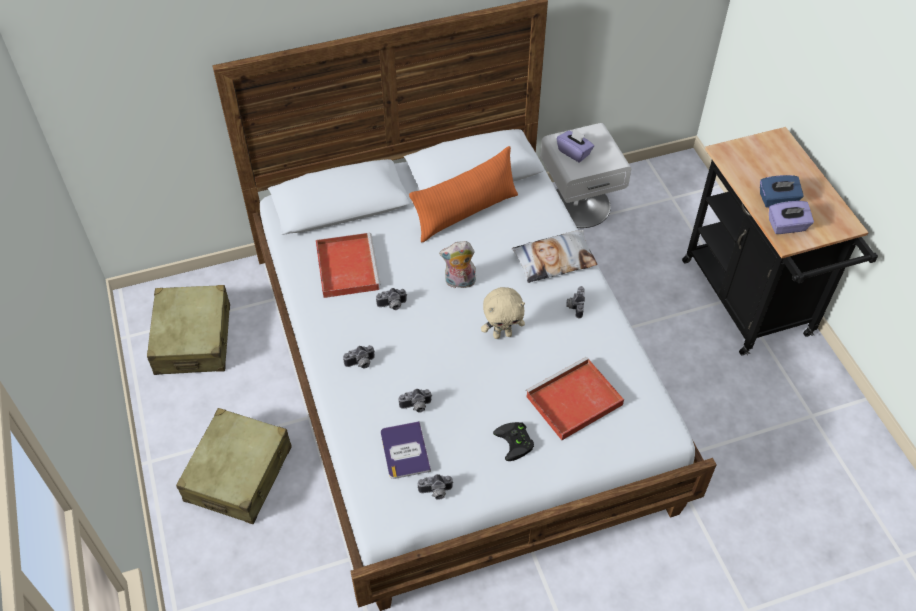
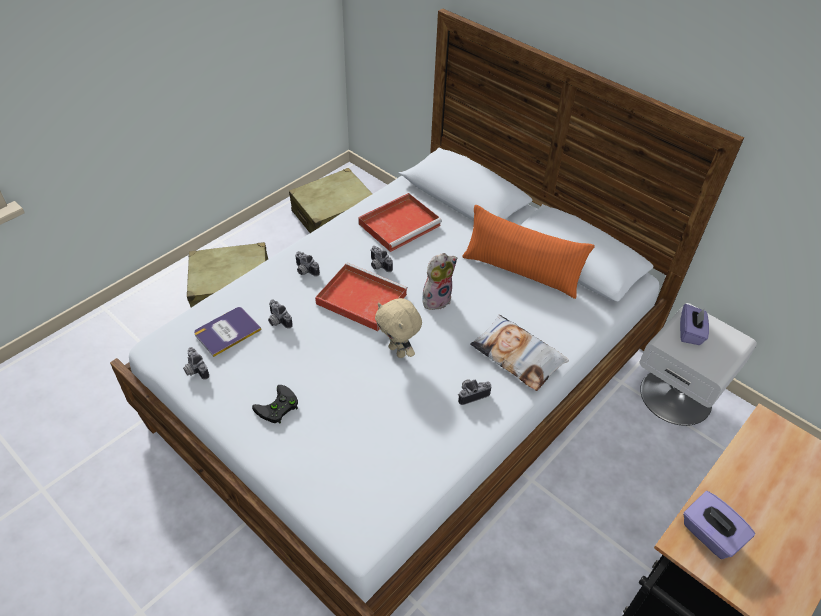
camera: 60 degrees right, 5 degrees down
(459, 283) = (436, 299): plush toy -> plush toy turned 90 degrees clockwise
(573, 402) = (350, 436): red tray -> red tray (360, 299)
(777, 200) = (744, 509): blue tissue box -> none

